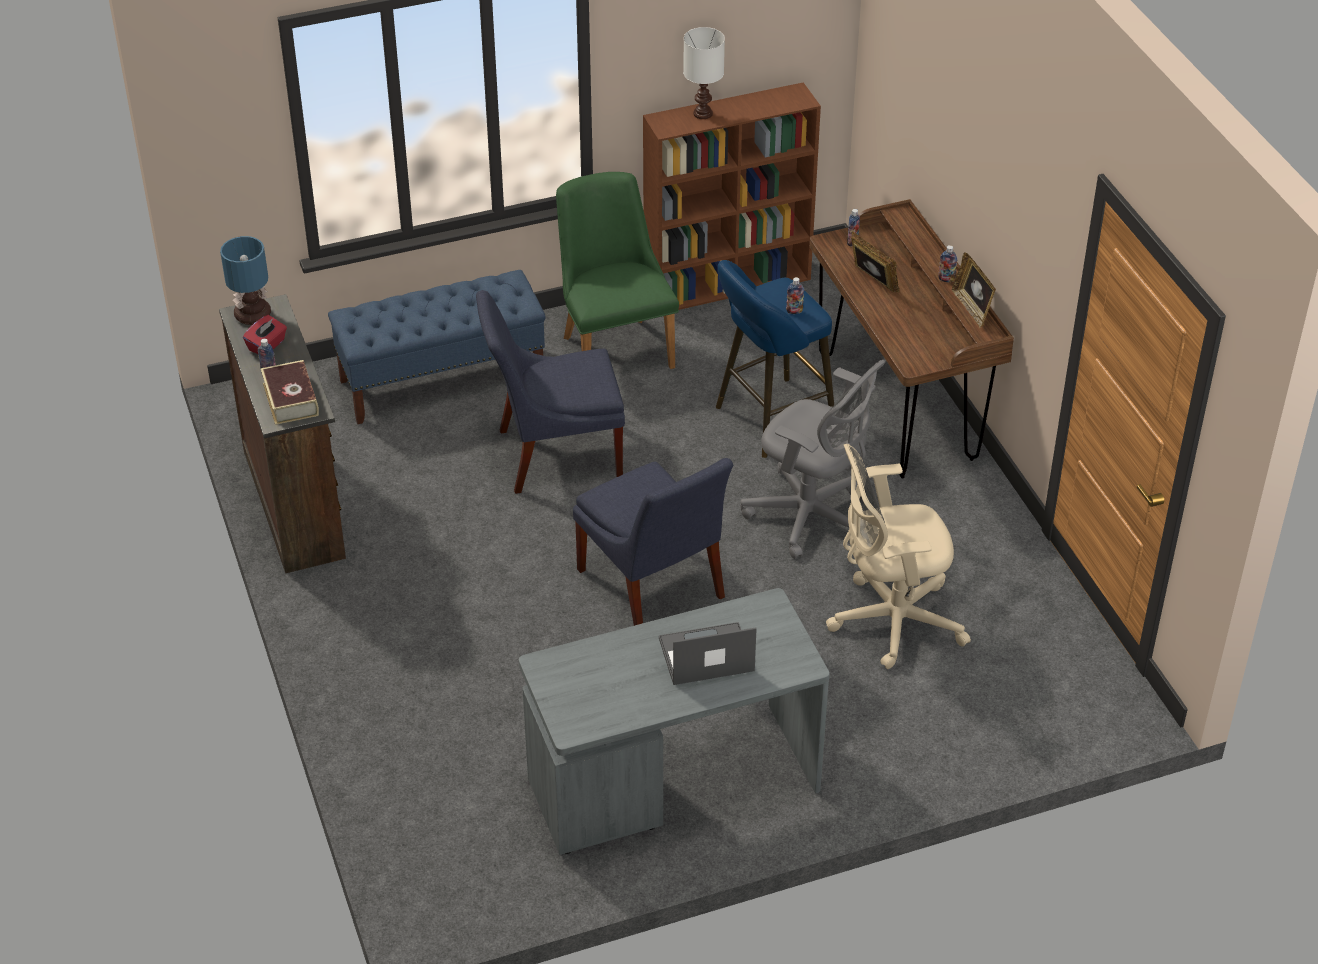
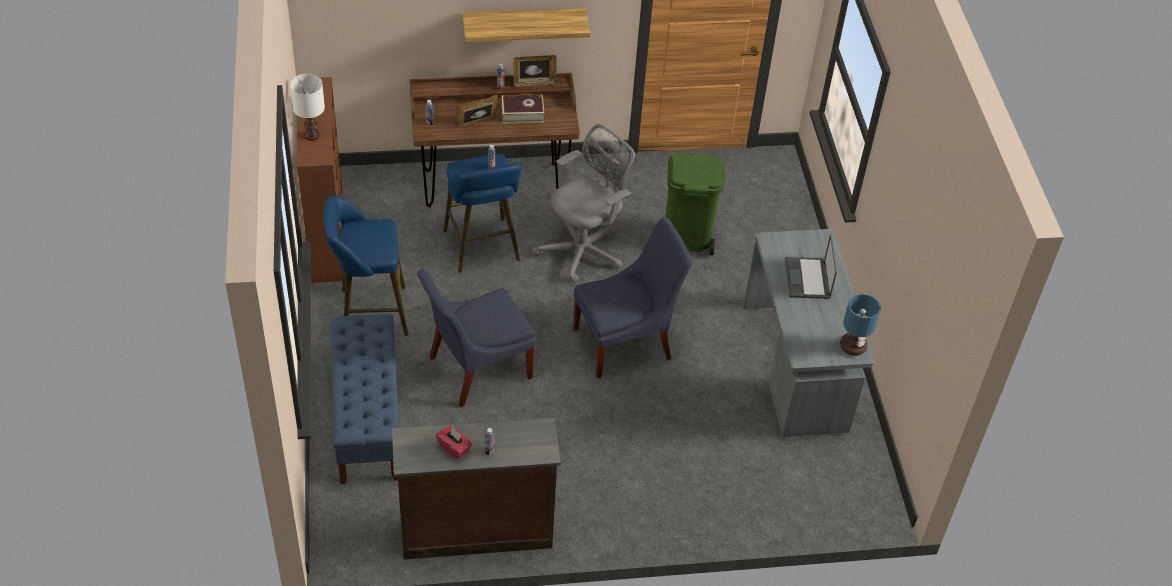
camera: 80 degrees left, 5 degrees up
(252, 316) = (412, 453): table lamp -> table lamp (854, 347)
(291, 399) = (525, 440): book -> book (522, 113)
(553, 454) = (475, 369): blue chair -> blue chair turned 60 degrees clockwise
(613, 345) = (369, 313): green chair -> blue stool
(890, 621) = (686, 238): beige office chair -> green trash can
(993, 216) = (524, 23): none -> shelf

